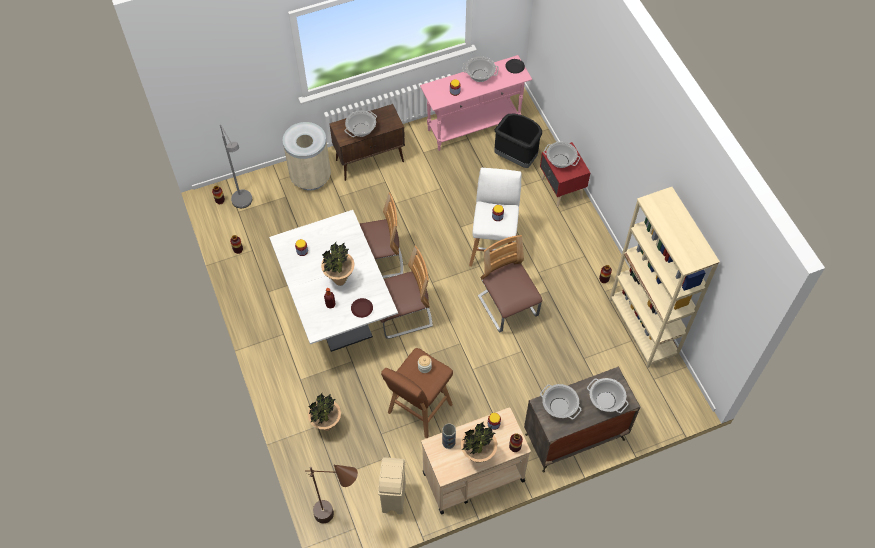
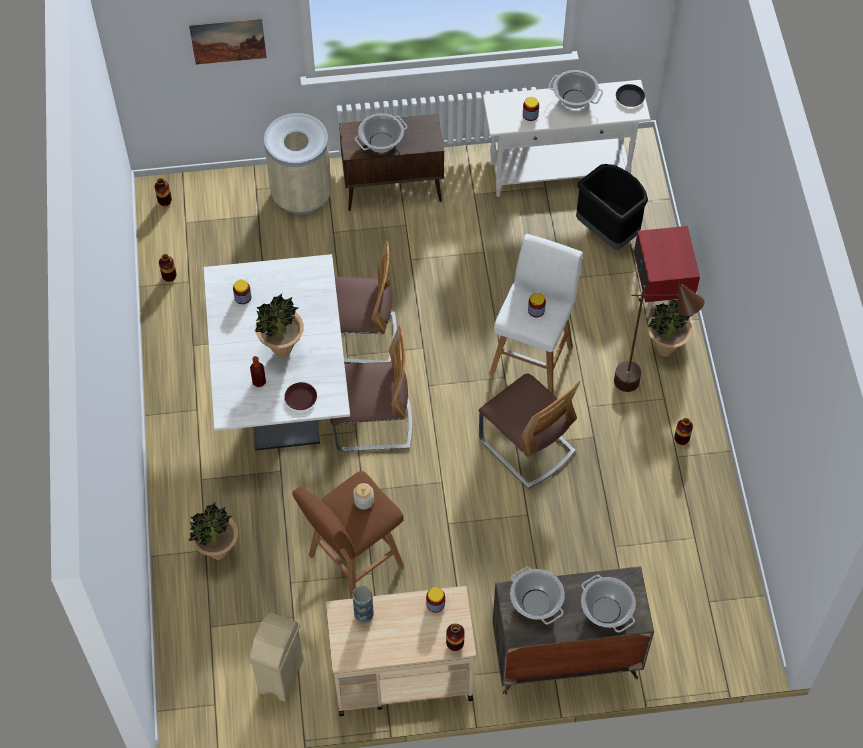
camera: 15 degrees right, 0 degrees up
(244, 204) = (197, 213): grey floor lamp -> none
(249, 81) = (228, 40): none -> picture
(339, 518) = (197, 684): brown floor lamp -> brown floor lamp (646, 390)
(474, 127) = (559, 173): pink console table -> white console table
(477, 457) = (397, 644): potted plant -> potted plant (664, 351)
(507, 307) = (527, 446): chair -> chair turned 150 degrees clockwise
(560, 161) = (661, 250): cooking pot -> none
(643, 327) = (717, 523): beige bookcase -> none

